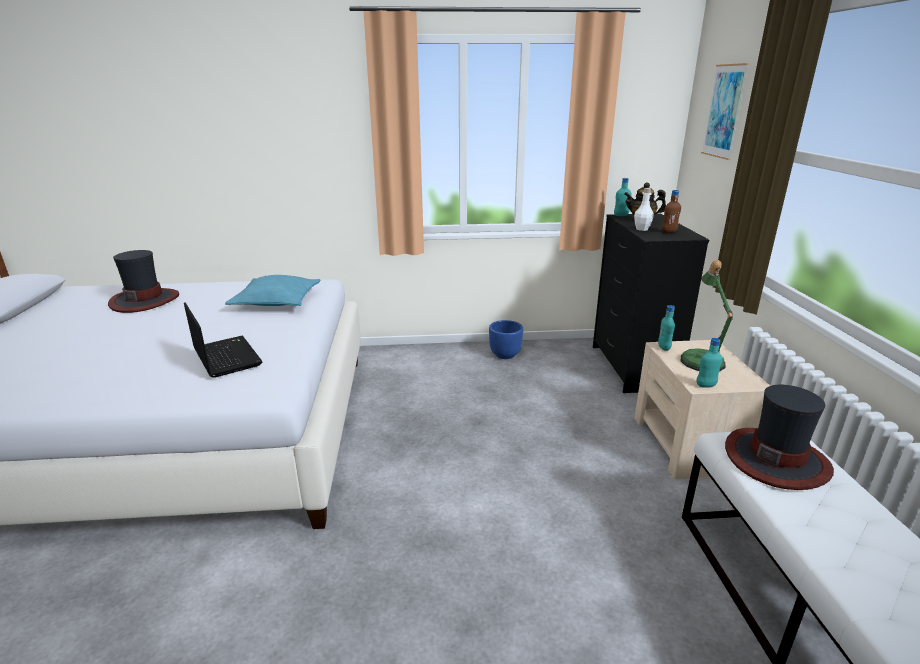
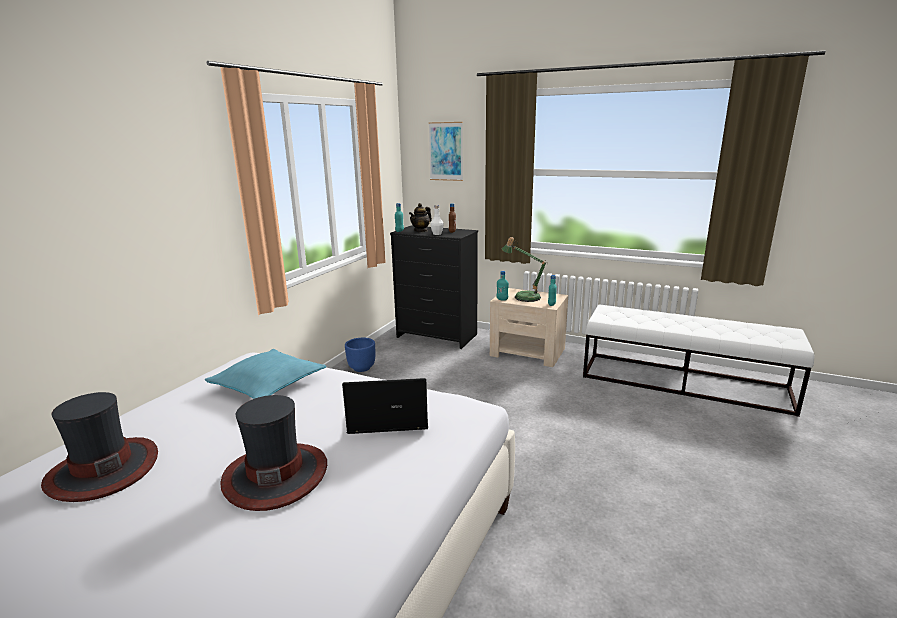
camera: 60 degrees left, 5 degrees down
(776, 459) = (620, 315): hat -> hat (276, 475)

